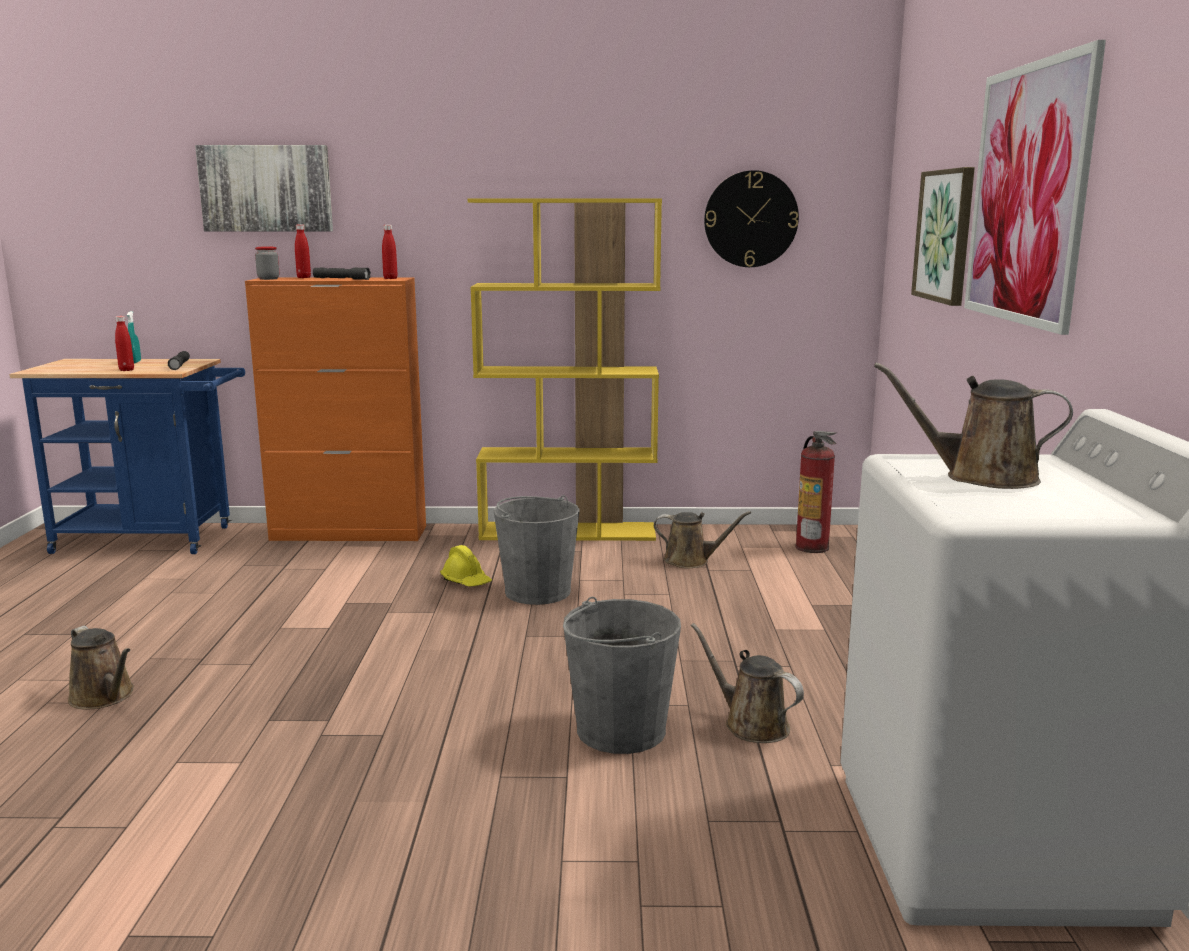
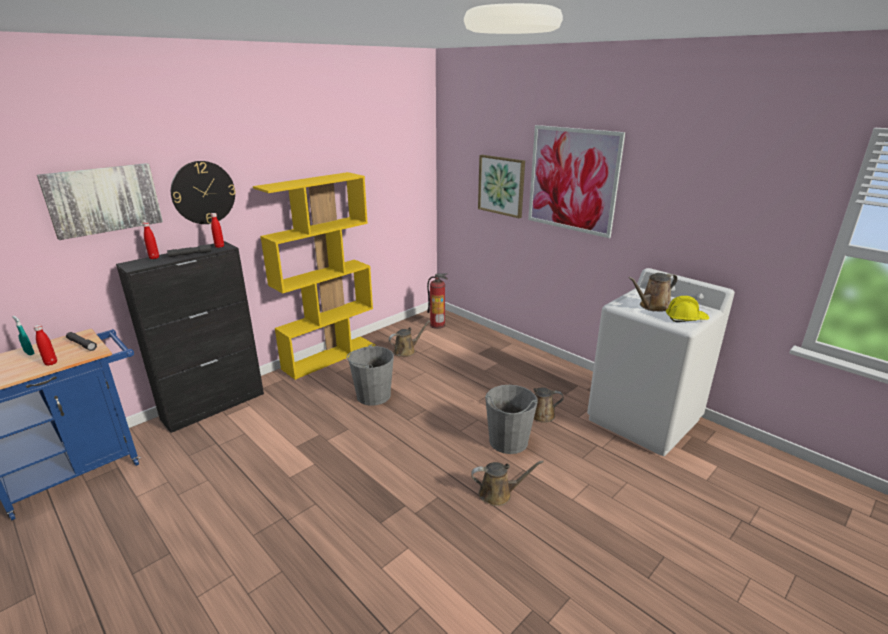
camera: 45 degrees left, 10 degrees up
(104, 697) = (275, 568): brown watering can -> brown watering can (498, 494)
(268, 279) = (136, 266): jar -> none
(350, 533) = (214, 406): orange cabinet -> black cabinet
(466, 581) = (333, 405): yellow hard hat -> yellow hard hat (685, 318)
(751, 219) = (386, 176): wall clock -> wall clock (203, 192)

